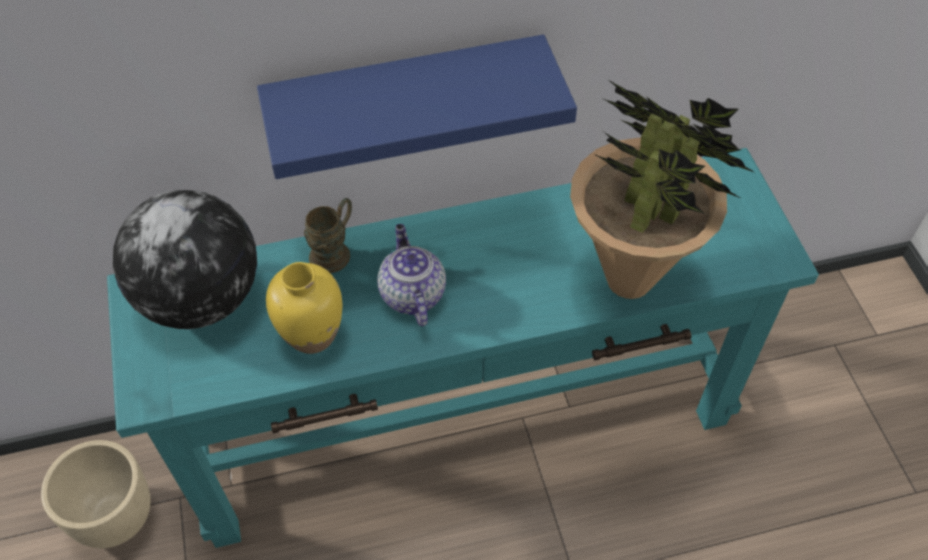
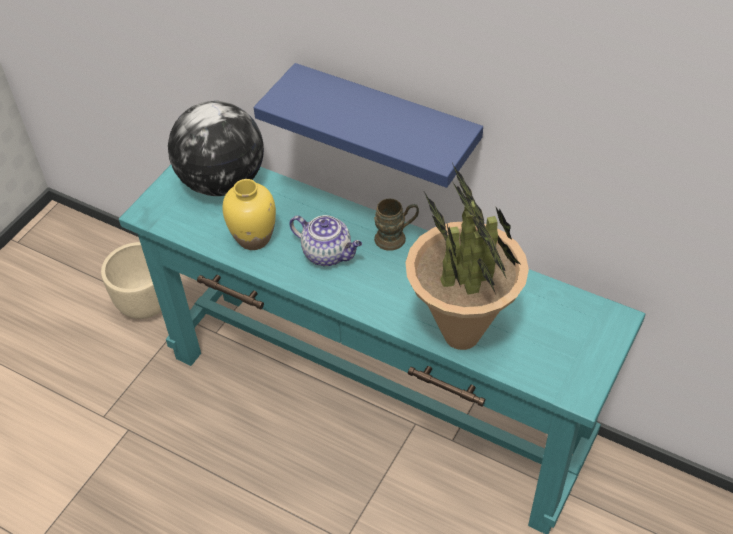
camera: 45 degrees right, 5 degrees down
(335, 251) = (315, 203): brown mug -> brown mug (396, 238)
(411, 294) = (328, 254): teapot -> teapot turned 90 degrees clockwise

